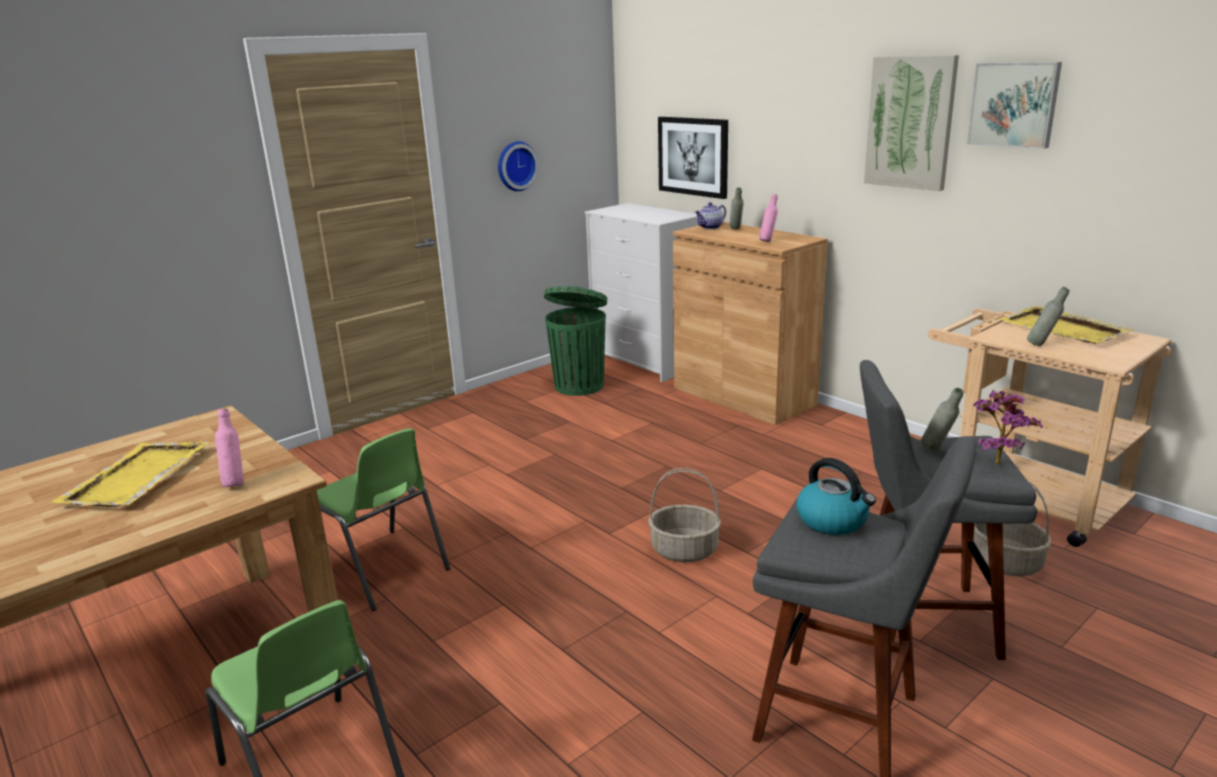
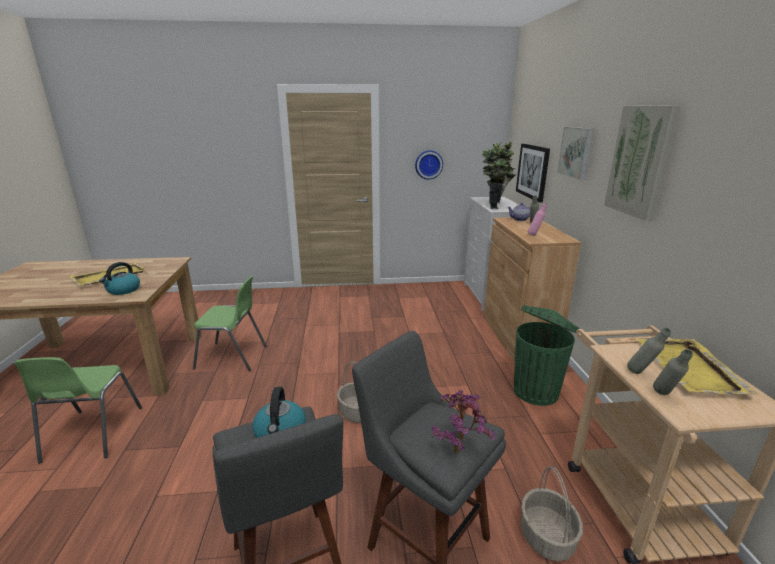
camera: 35 degrees right, 0 degrees up
(235, 483) = (123, 290): pink bottle -> kettle
(382, 570) = (232, 357): green chair -> green chair turned 75 degrees counterclockwise
(579, 385) = (435, 298): green trash can -> green trash can (536, 391)
(648, 216) = (495, 206): none -> potted plant
(938, 451) = (434, 421): grey bottle -> grey bottle (665, 396)
(1014, 104) = (712, 152): picture -> picture (577, 152)

